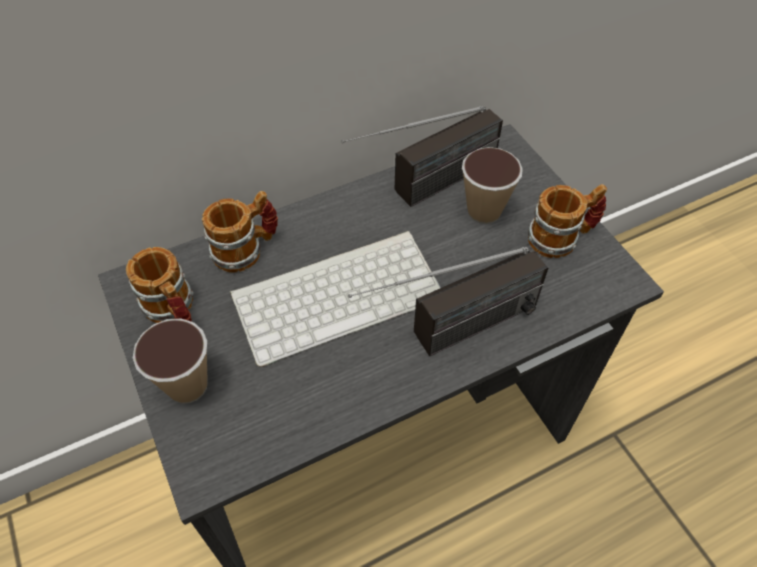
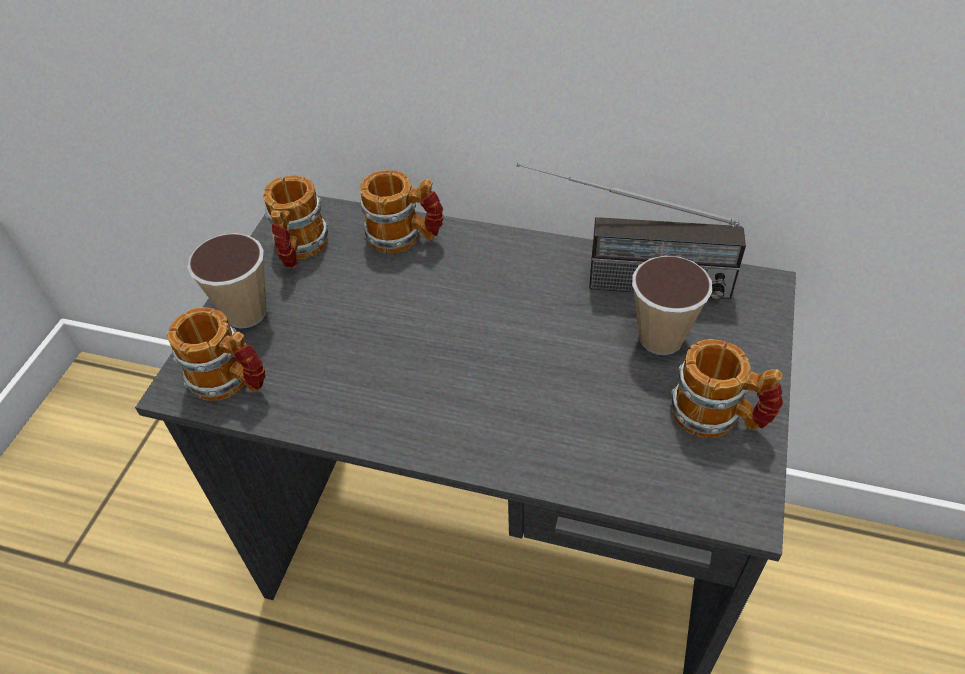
camera: 45 degrees right, 5 degrees down
(238, 442) = (231, 381): none -> mug
(339, 293) = (437, 322): keyboard -> none
(448, 335) = (490, 425): radio -> none

